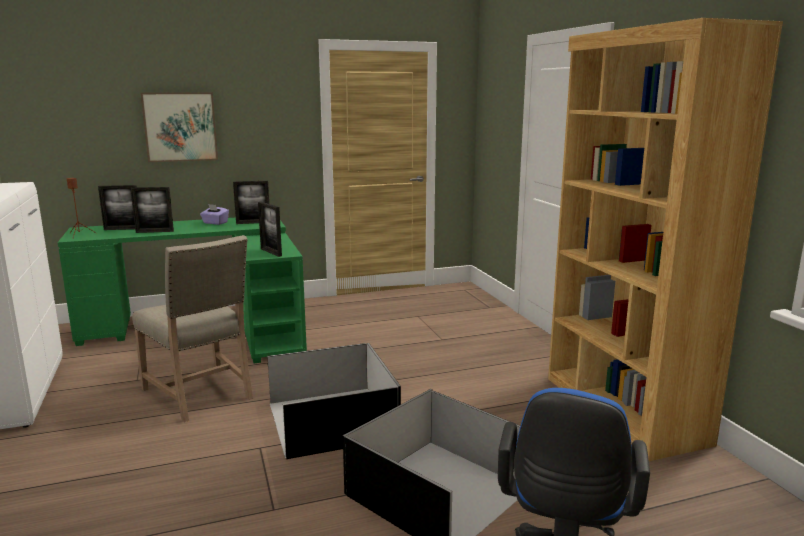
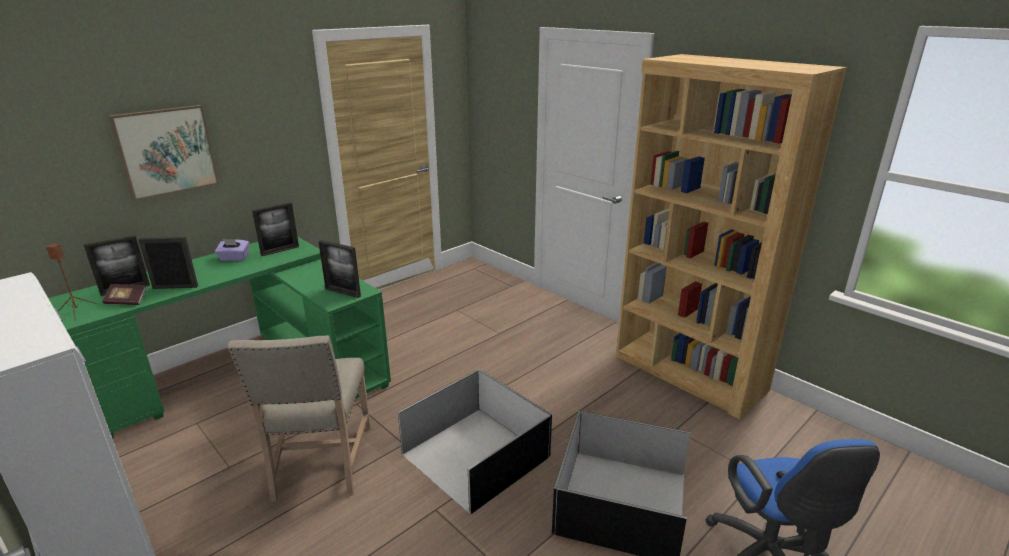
camera: 25 degrees left, 10 degrees up
(115, 234) = (126, 301): none -> book
(154, 231) = (175, 287): picture frame -> picture frame turned 150 degrees counterclockwise
(201, 394) = (320, 464): beige chair -> beige chair turned 60 degrees clockwise

